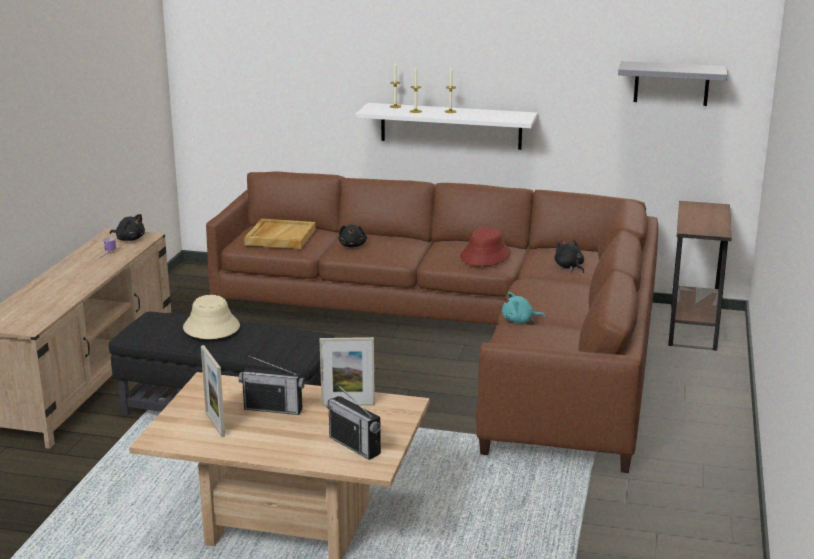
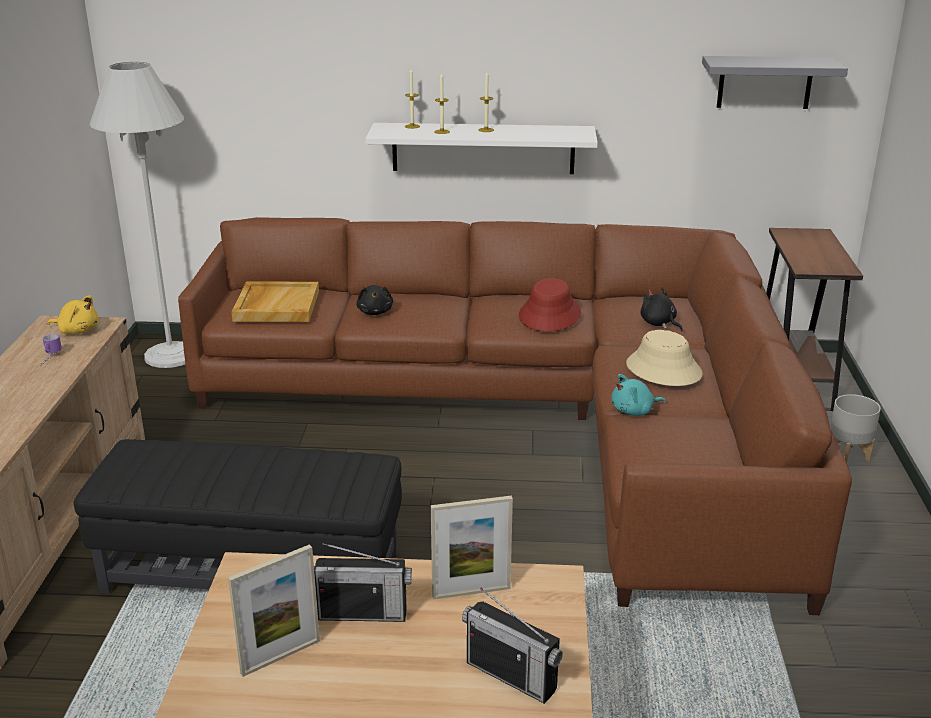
camera: 10 degrees left, 5 degrees up
(129, 239) = (77, 330): black plush toy -> yellow plush toy
(204, 276) = (171, 355): none -> white floor lamp
(211, 327) = (223, 463): beige hat -> beige hat (663, 370)
(215, 424) = (280, 657): picture frame -> picture frame turned 90 degrees counterclockwise
(709, 380) = (847, 455): none -> grey planter

